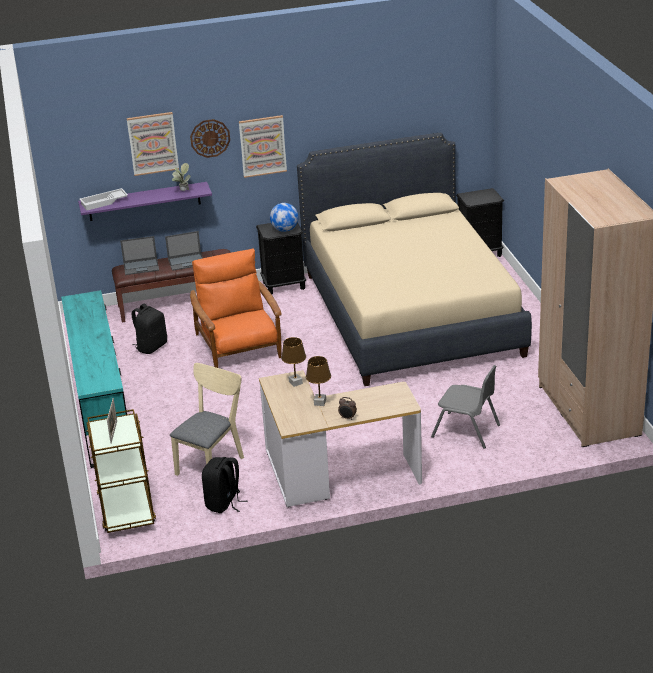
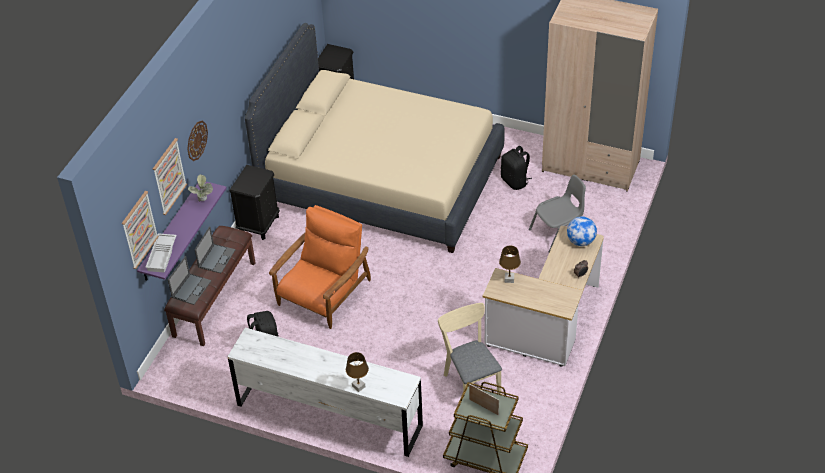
camera: 55 degrees left, 15 degrees up
(102, 409) = (329, 415): turquoise dresser -> white dresser
(224, 503) = (527, 398): black backpack -> black backpack (515, 181)
(238, 347) = (323, 294): orange armchair -> orange armchair turned 105 degrees clockwise
(262, 146) = (222, 119): picture -> picture (139, 229)
(285, 230) = (258, 178): globe -> globe (580, 241)
(320, 402) = (547, 279): brown table lamp -> brown table lamp (358, 386)

